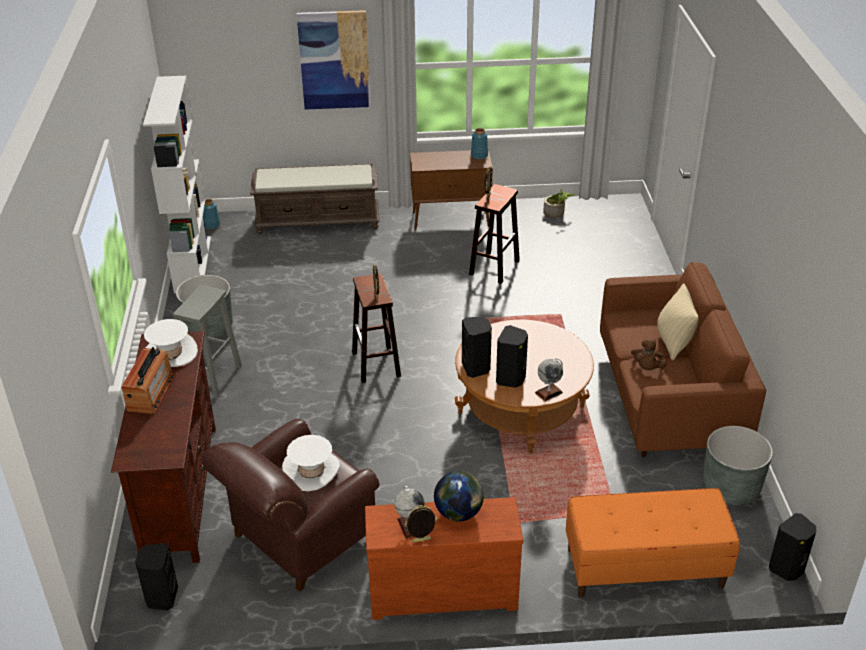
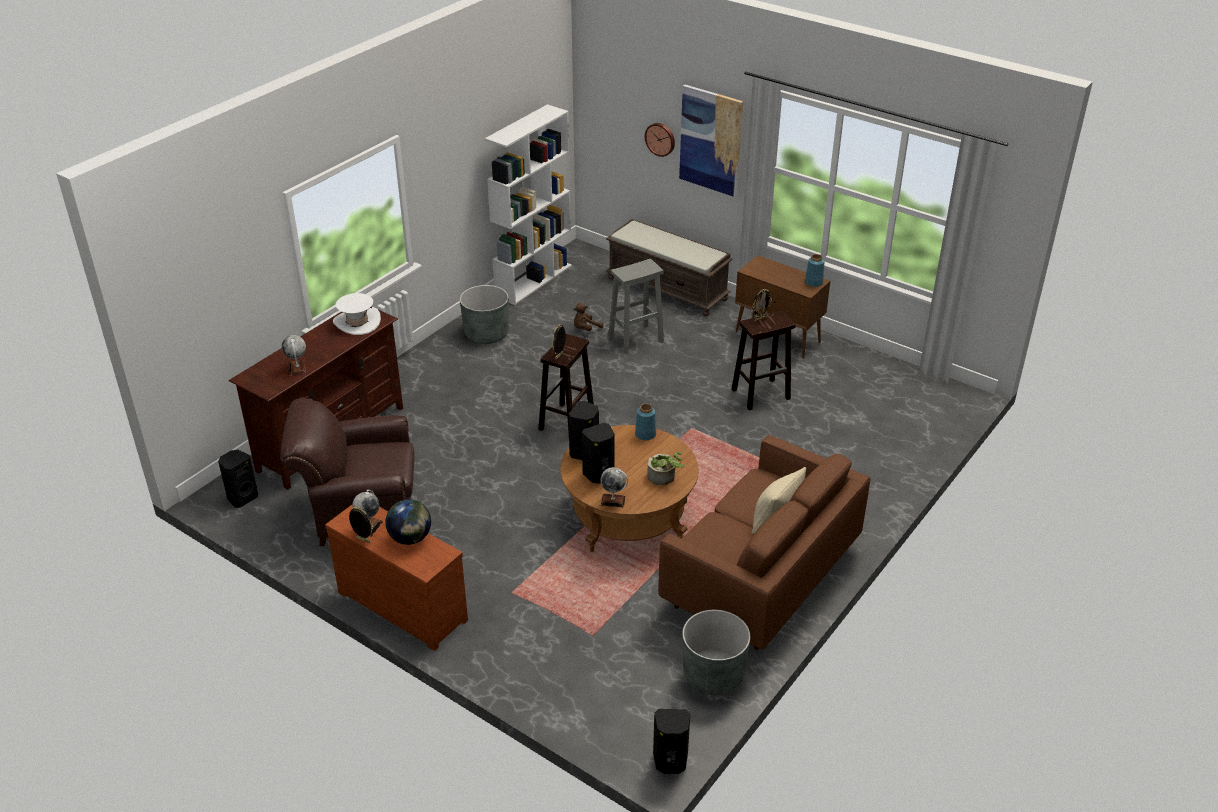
camera: 40 degrees right, 0 degrees up
(151, 393) = (312, 343): radio -> none
(170, 423) = (297, 368): none -> globe
(212, 225) = (584, 256): blue vase -> blue vase (646, 434)
(212, 376) = (446, 370): grey stool -> grey stool (636, 339)
(275, 76) = (660, 139): none -> wall clock
(311, 470) = (377, 458): white hat -> none
(557, 212) = (884, 373): potted plant -> potted plant (664, 478)
(644, 568) = (560, 685): orange bench -> none
(647, 367) = (722, 527): brown plush toy -> brown plush toy (585, 329)

